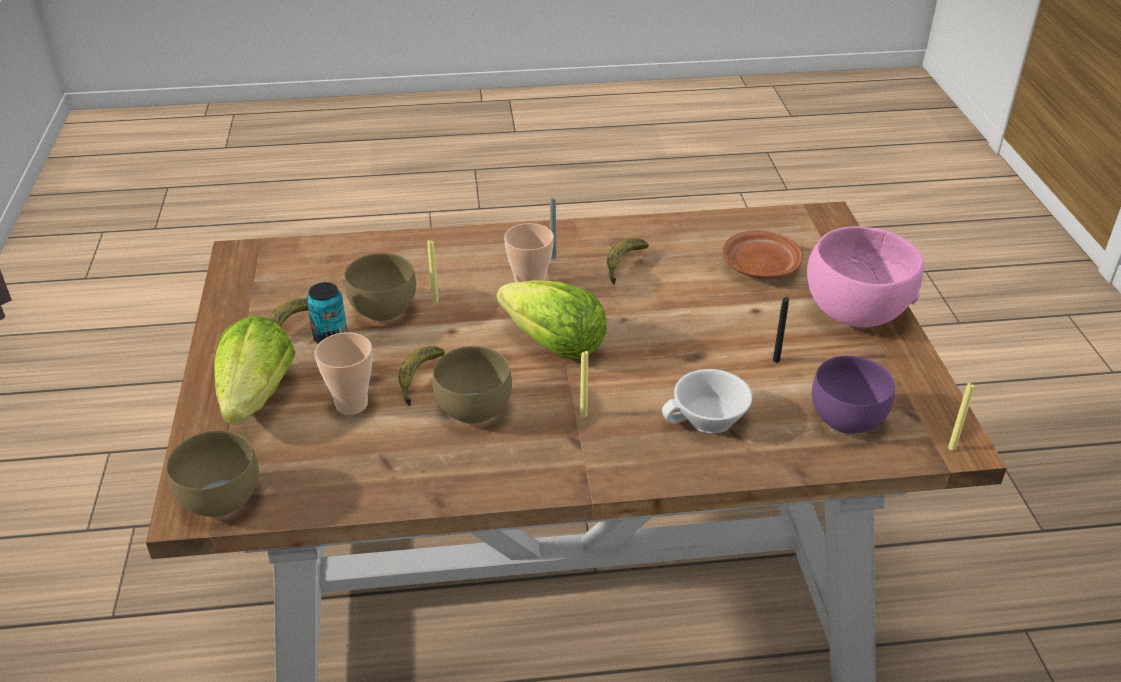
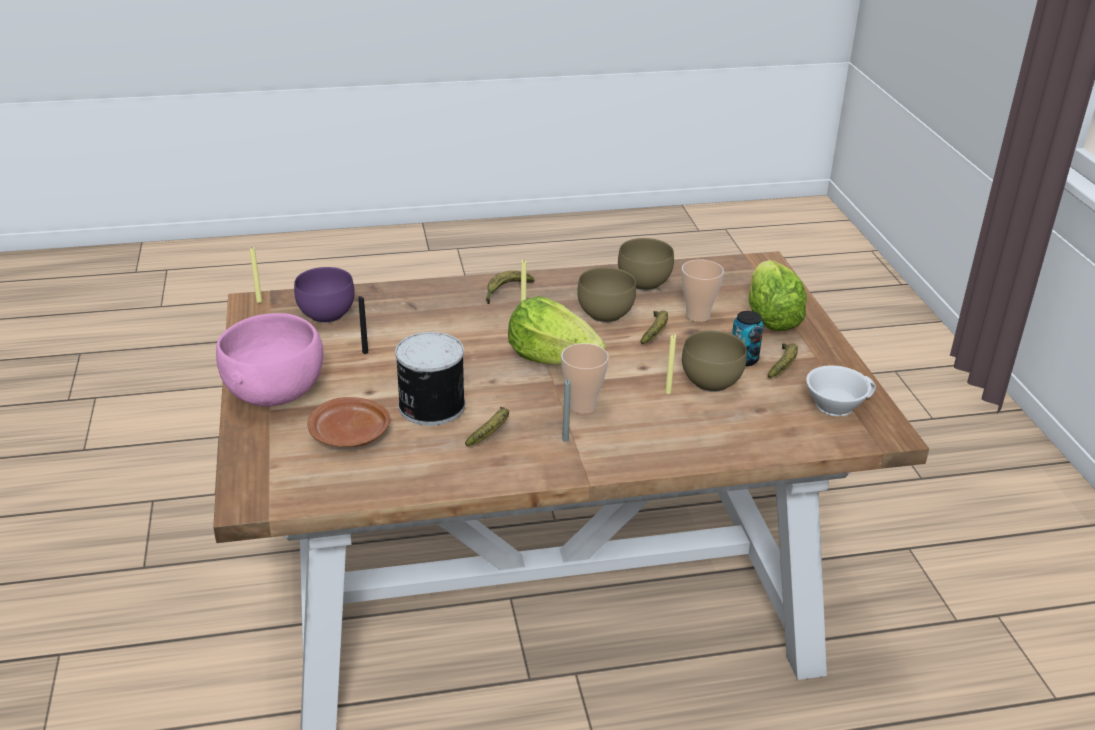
camera: 175 degrees right, 5 degrees down
(222, 502) = (748, 266): brown bowl -> brown bowl (642, 282)
(605, 457) = (506, 292): none -> banana
(688, 293) = (429, 406): none -> can
(708, 421) = (430, 312): white cup -> white cup (835, 403)

